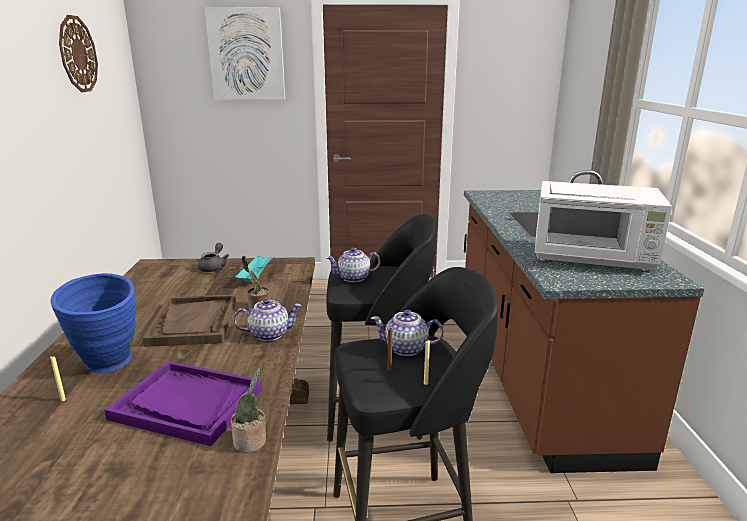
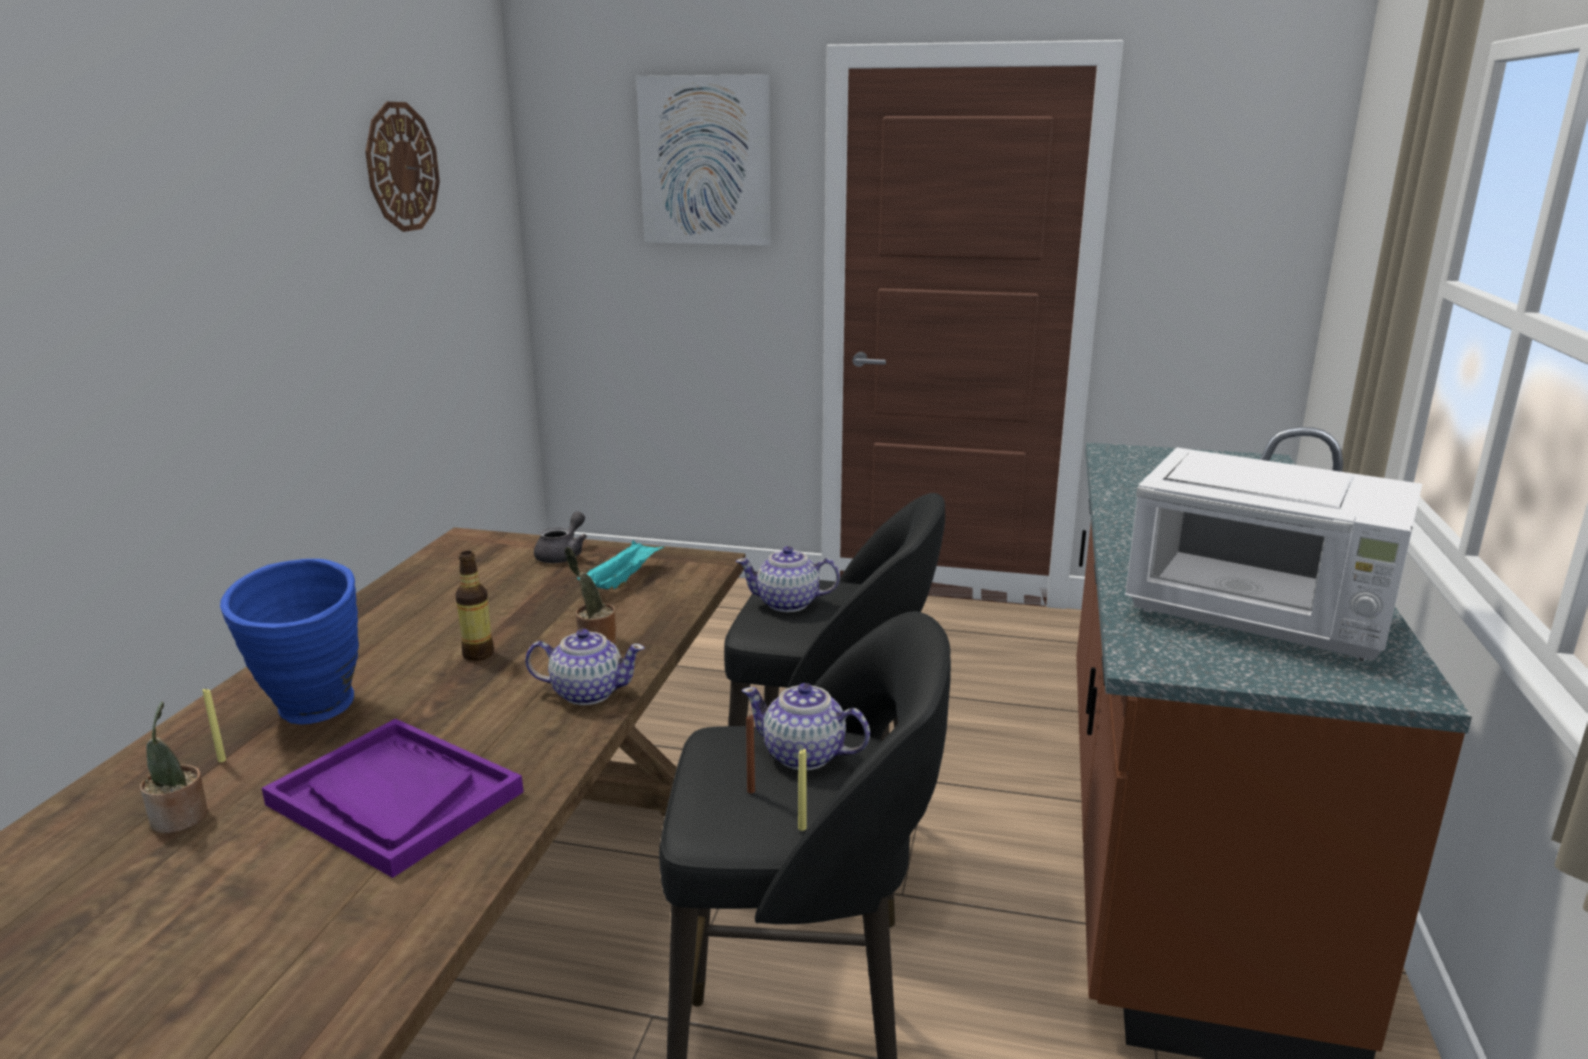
camera: 15 degrees right, 0 degrees up
(193, 322) = (478, 654): brown tray -> bottle
(251, 442) = (457, 883): potted plant -> potted plant (180, 819)

